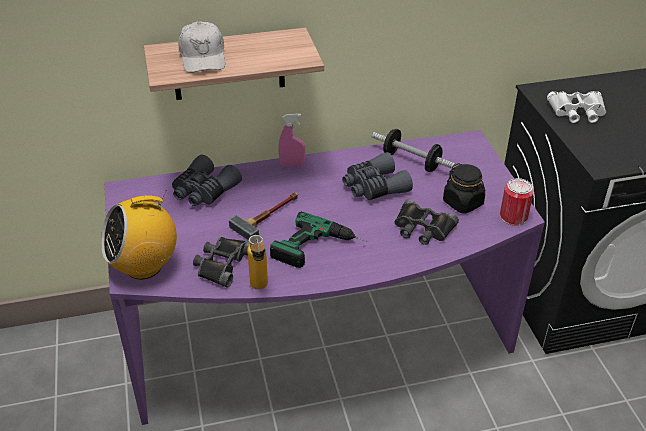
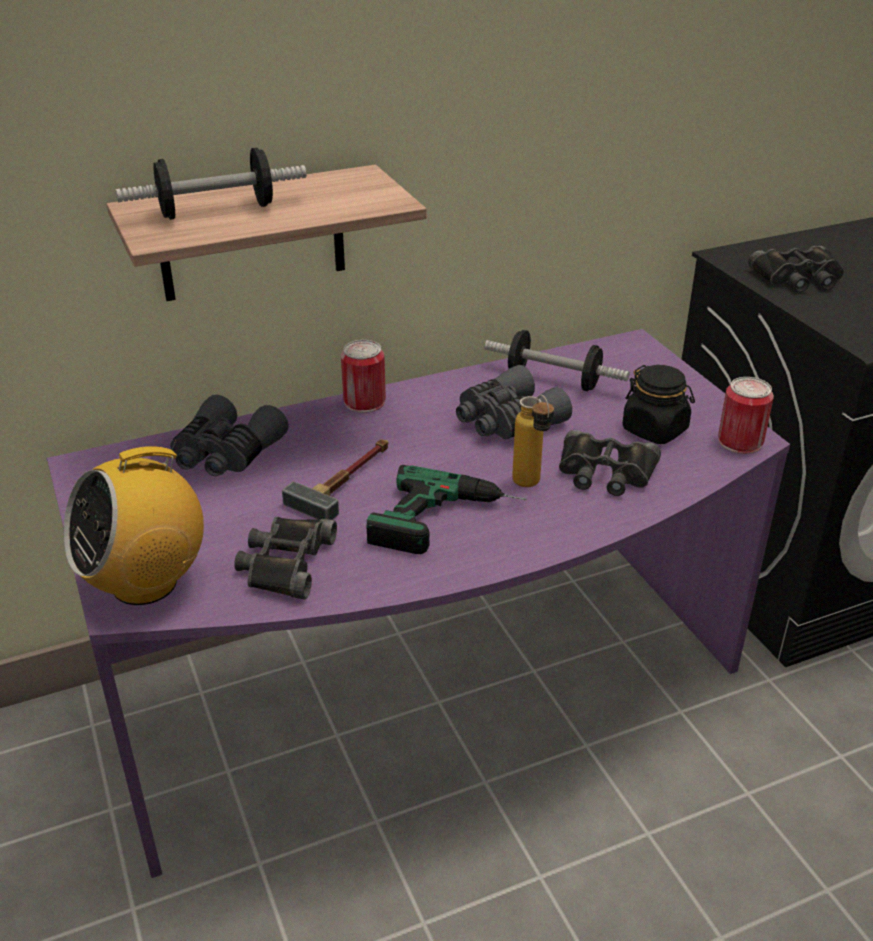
camera: 10 degrees left, 5 degrees down
(203, 57) = (216, 211): white cap -> dumbbell
(260, 289) = (362, 595): bottle -> bottle (531, 487)
(292, 165) = (364, 402): pink spray bottle -> can
(577, 111) = (798, 278): white binoculars -> black binoculars

